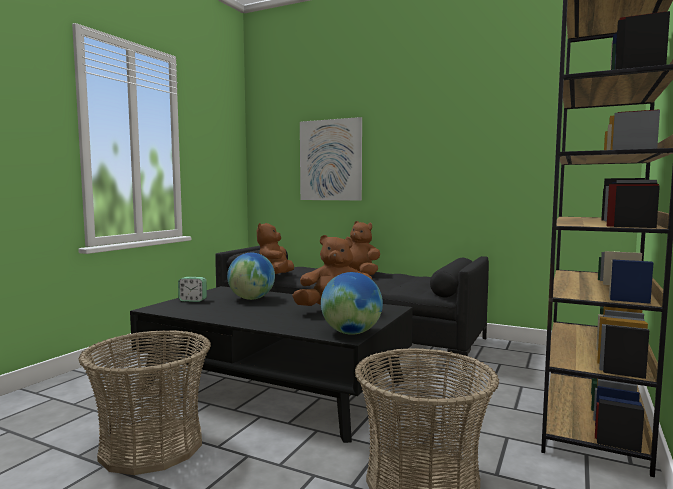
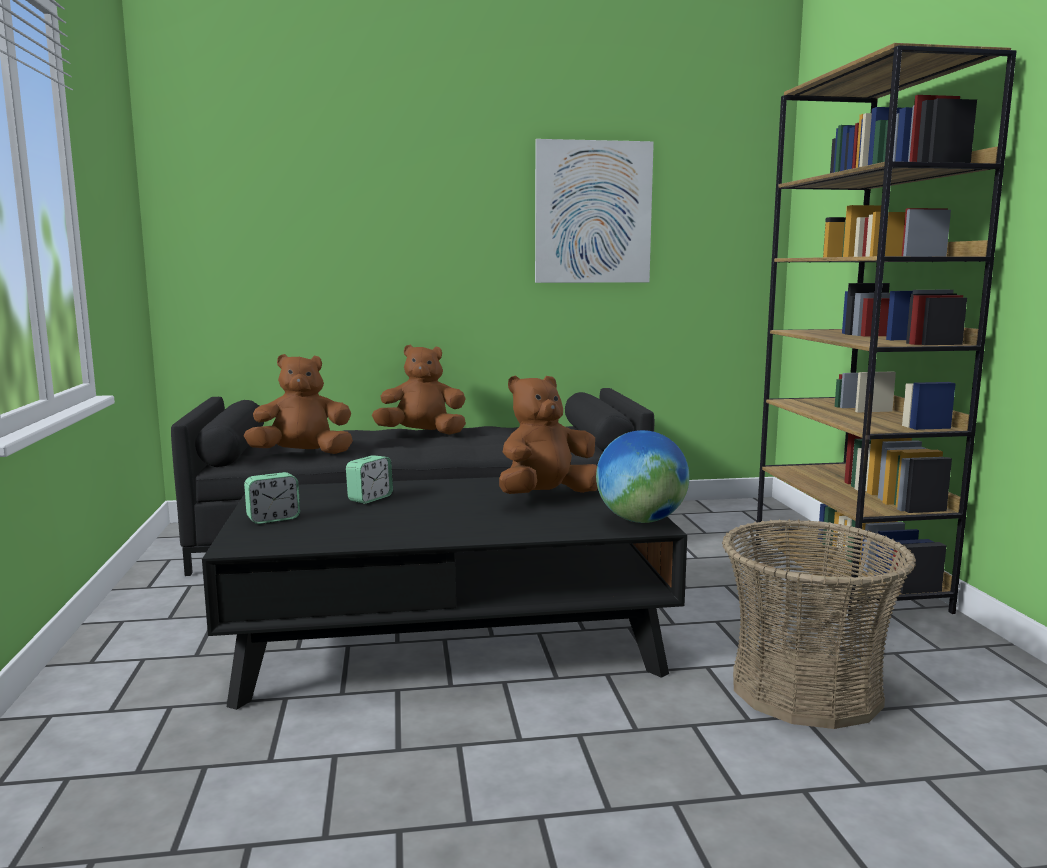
camera: 35 degrees left, 5 degrees up
(152, 446) = (423, 776): basket -> none
(252, 299) = (370, 498): globe -> alarm clock
(276, 276) = (303, 454): brown plush toy -> brown plush toy turned 105 degrees clockwise
(330, 160) = (340, 237): picture -> picture (593, 212)

